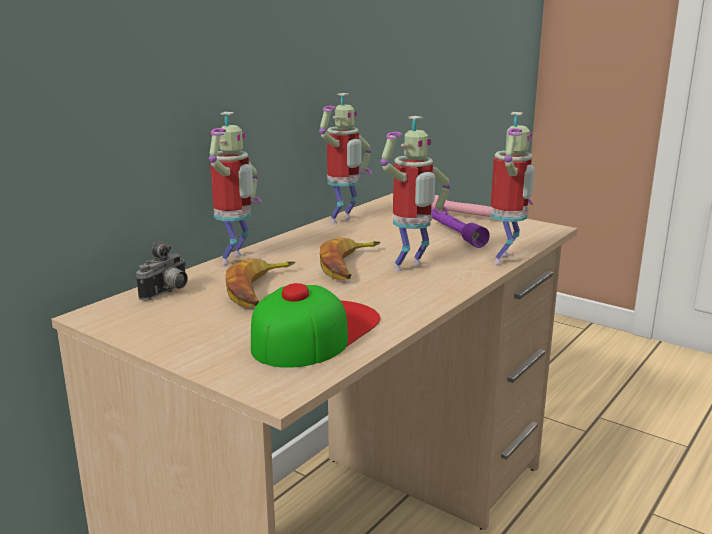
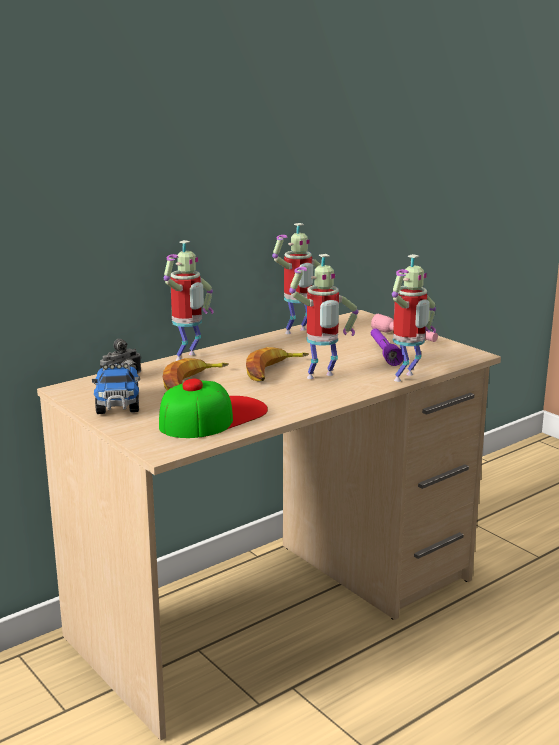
camera: 15 degrees right, 0 degrees up
(178, 330) = (118, 405): none -> toy truck

